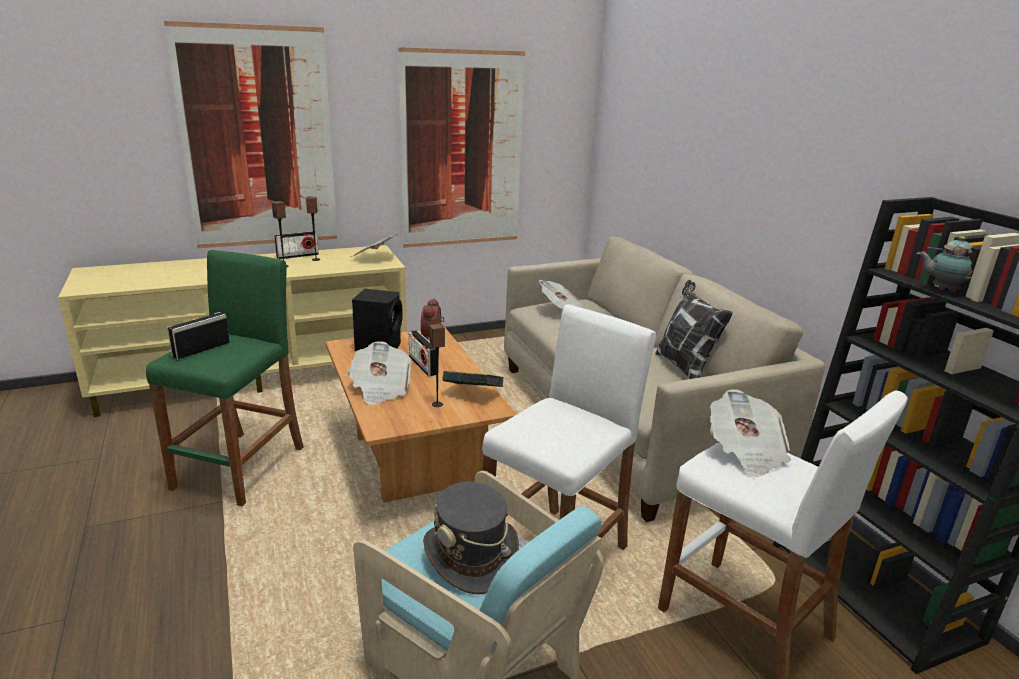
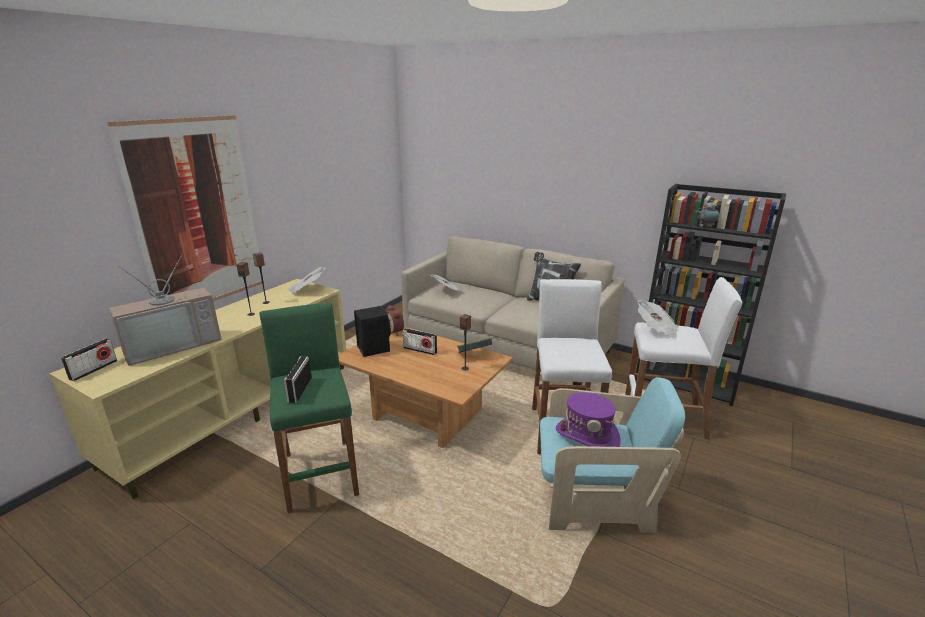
camera: 35 degrees left, 0 degrees up
(180, 273) = (173, 345): none -> television
(297, 256) = (246, 304): radio -> radio (93, 370)
(380, 389) = (419, 373): newspaper -> none
(462, 151) = (333, 197): picture -> none
(471, 556) = (587, 435): grey hat -> purple hat

